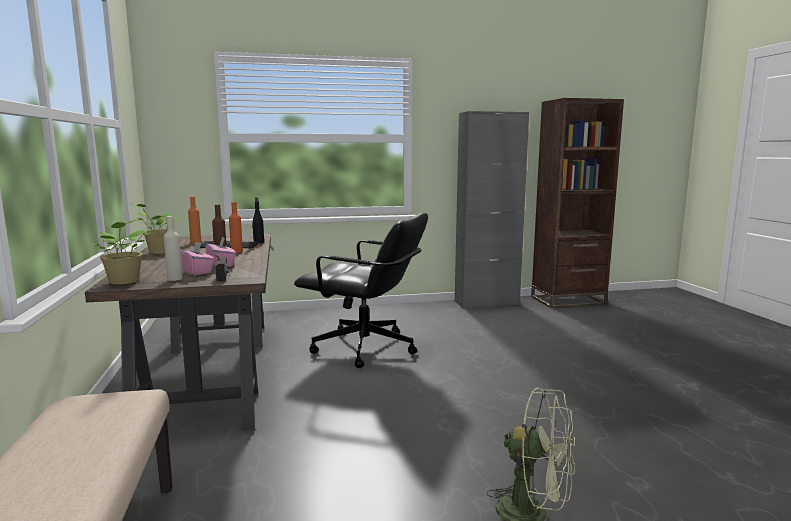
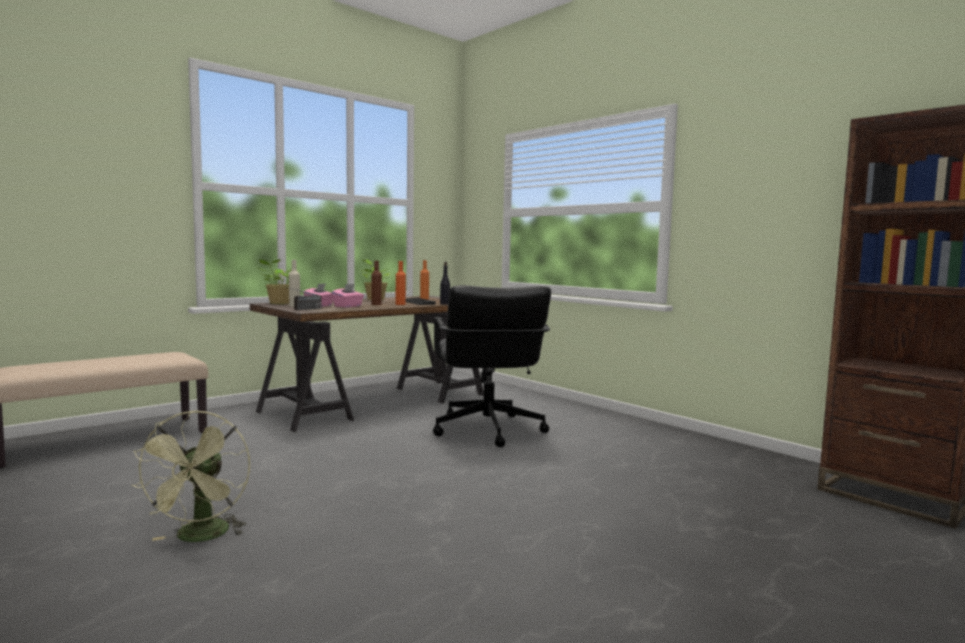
camera: 60 degrees right, 5 degrees down
(486, 303) = (744, 452): grey cabinet -> none

